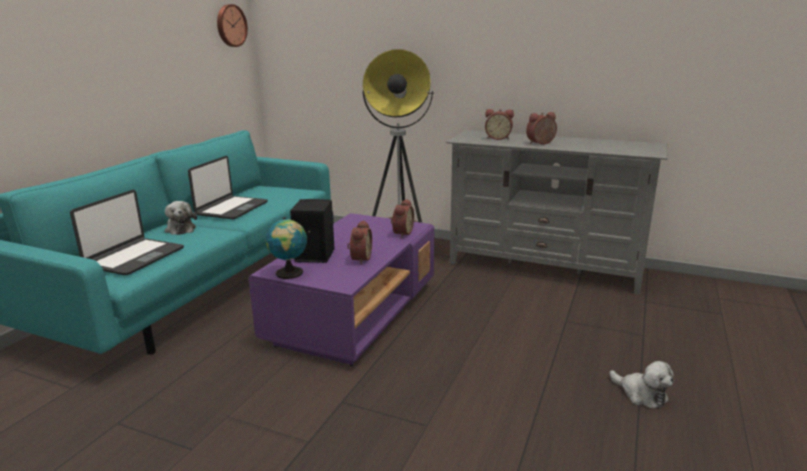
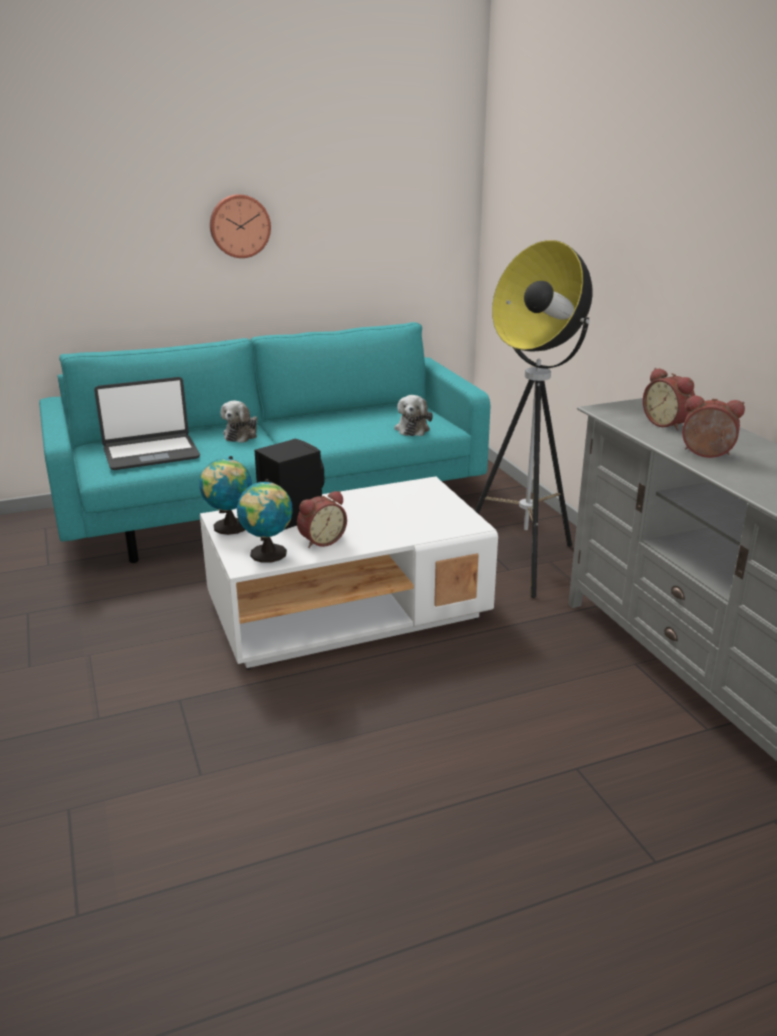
camera: 45 degrees right, 5 degrees up
(230, 25) = (437, 172): wall clock -> wall clock (239, 226)
(231, 208) = (324, 425): laptop -> none
(346, 276) = (267, 555): none -> globe
(353, 312) = (348, 611): purple coffee table -> white coffee table
(401, 233) = (432, 527): alarm clock -> none
(641, 394) = (480, 926): plush toy -> plush toy (412, 428)

